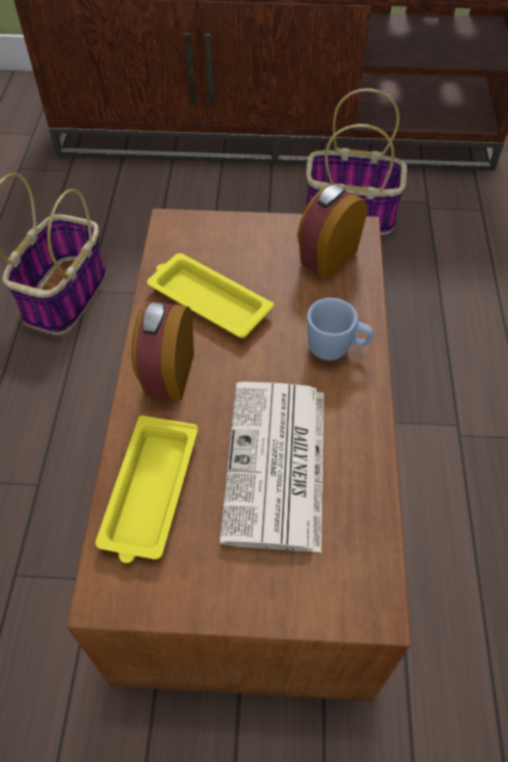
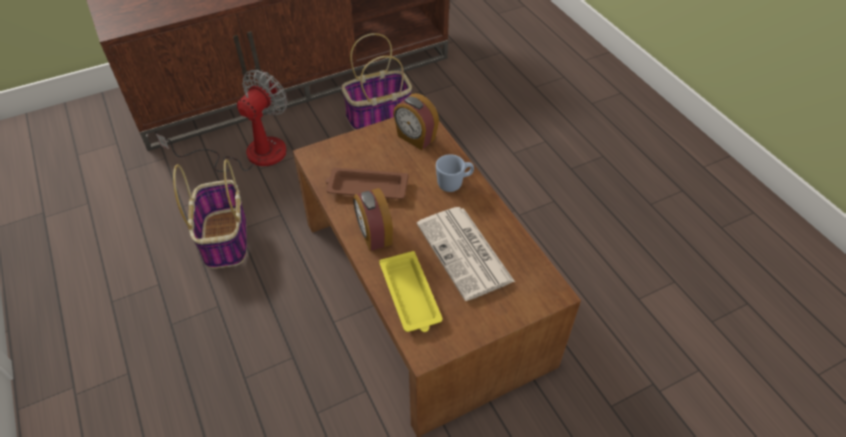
camera: 30 degrees left, 5 degrees down
(163, 203) = (250, 154): none -> fan
(207, 300) = (366, 187): yellow tray -> brown tray
(327, 257) = (415, 138): alarm clock -> alarm clock turned 60 degrees counterclockwise

